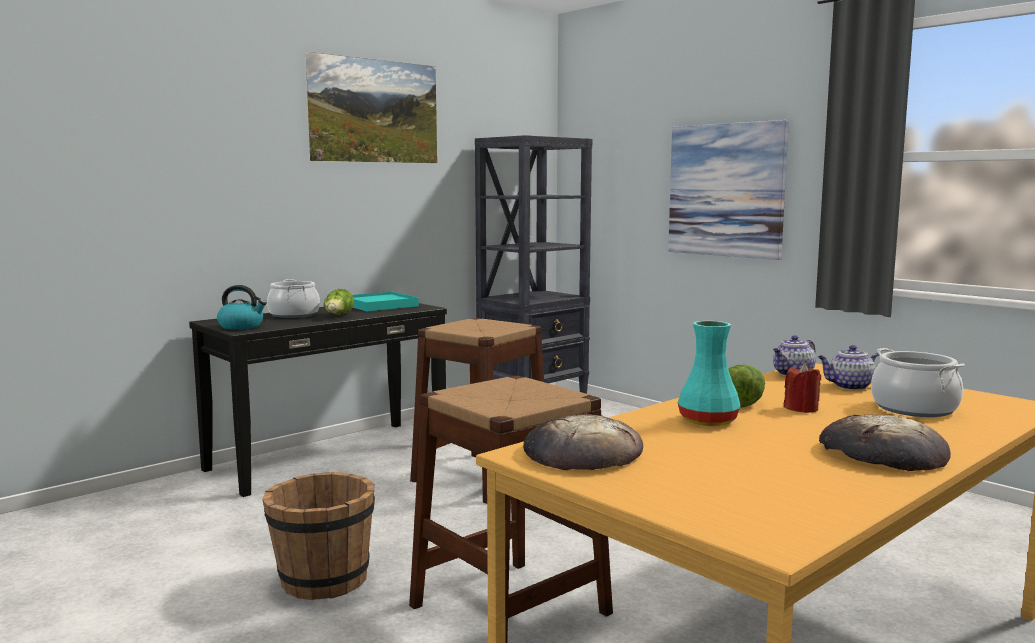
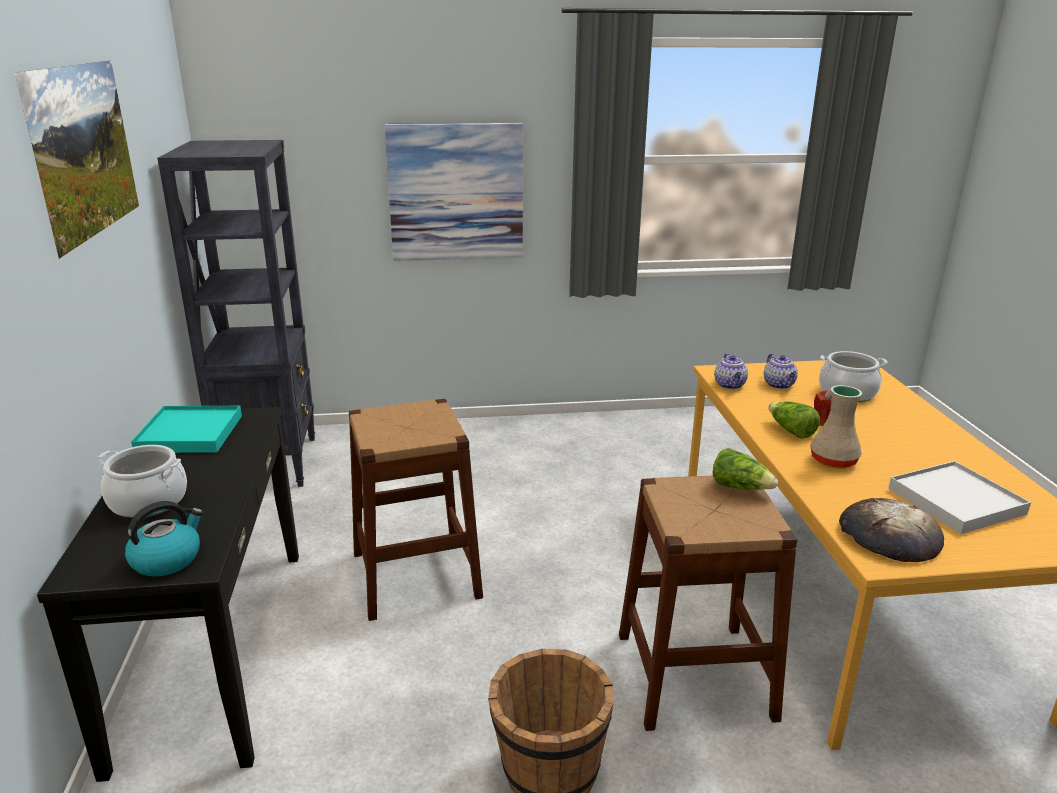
camera: 55 degrees left, 15 degrees up
(338, 315) = (213, 476): lettuce -> lettuce (740, 487)
(708, 420) = (832, 461): turquoise vase -> beige vase
(733, 471) = (956, 501): none -> white tray
(850, 387) = (779, 385): teapot -> teapot turned 45 degrees counterclockwise
(881, 453) = (938, 444): bread -> none

